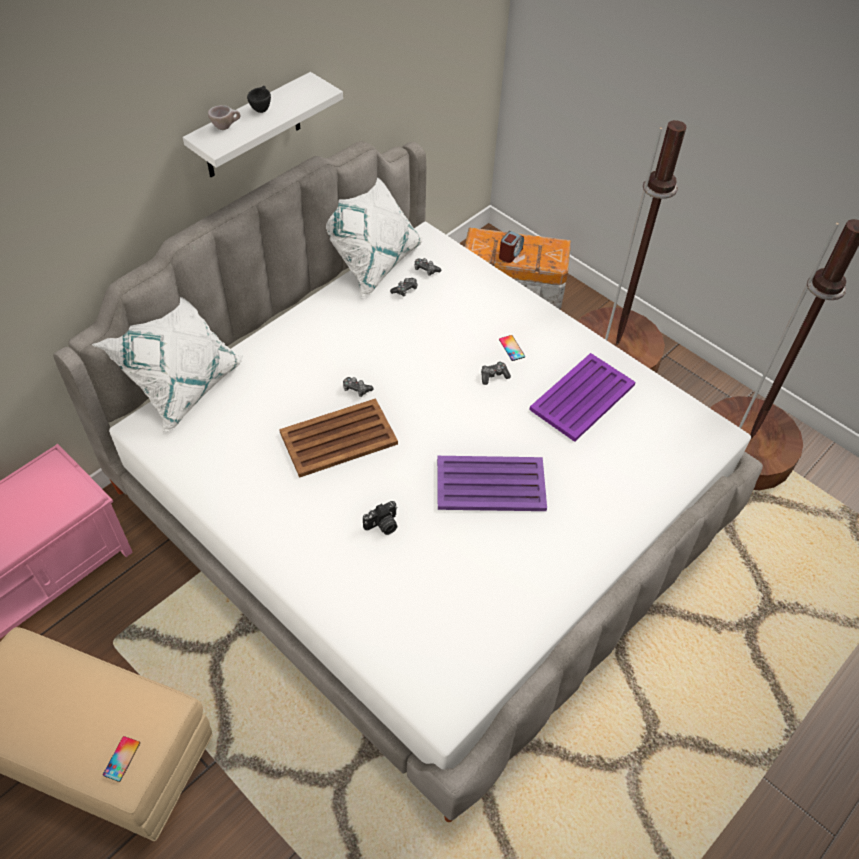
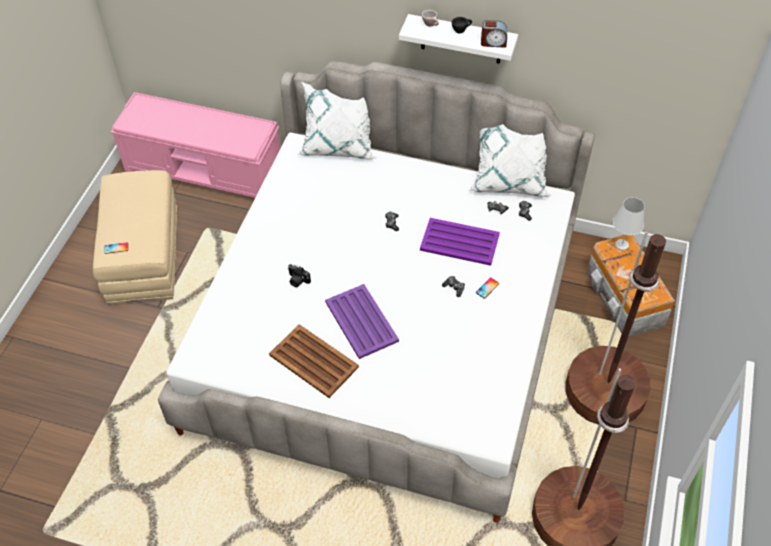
camera: 65 degrees right, 0 degrees up
(340, 438) = (348, 232): brown tray -> brown tray (314, 362)
(480, 240) = (622, 244): none -> white table lamp
(510, 253) = (623, 268): alarm clock -> alarm clock (493, 42)
(581, 398) = (470, 344): purple tray -> purple tray (459, 242)

